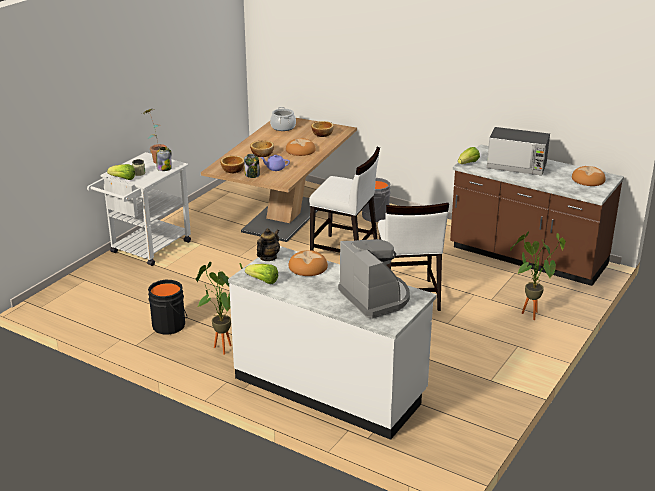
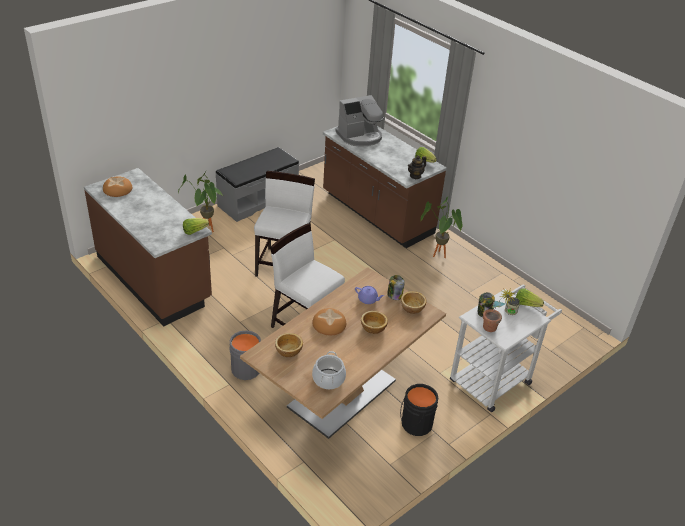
camera: 165 degrees left, 10 degrees up
(170, 325) = (475, 284): black bucket -> black bucket (415, 424)
(308, 267) = (391, 163): bread -> none
(330, 386) = (376, 214): white counter -> brown counter
(376, 297) = (360, 136): coffee machine -> coffee machine turned 105 degrees counterclockwise
(509, 366) = (257, 200): none -> grey bench
(517, 167) = (157, 217): microwave -> none

